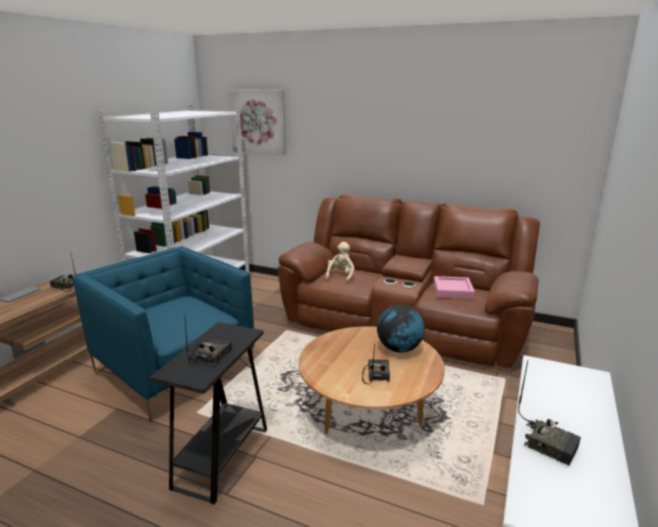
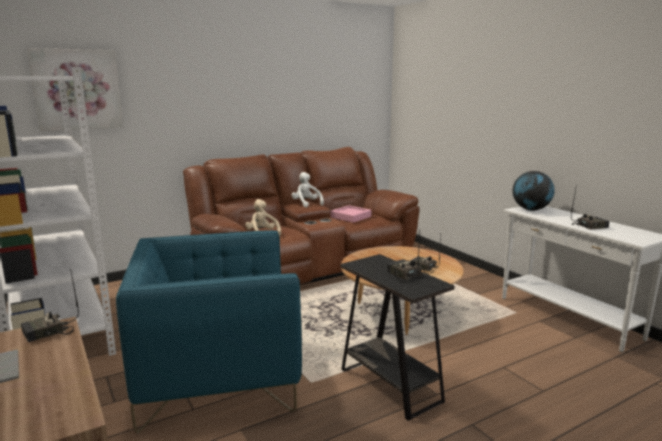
camera: 55 degrees left, 5 degrees down
(399, 349) = (399, 254): globe -> globe (531, 209)
(414, 261) = (306, 204): none -> white plush toy

